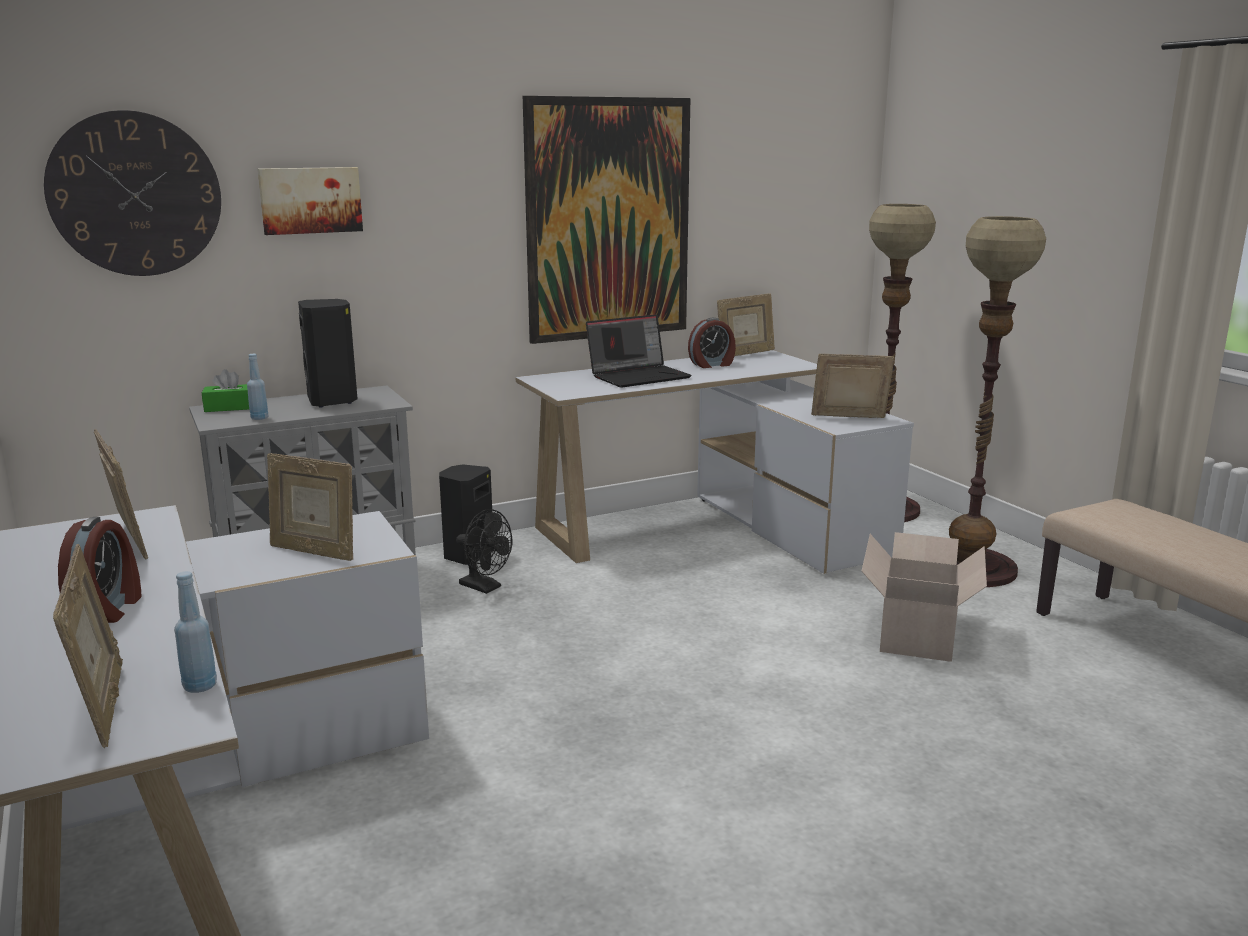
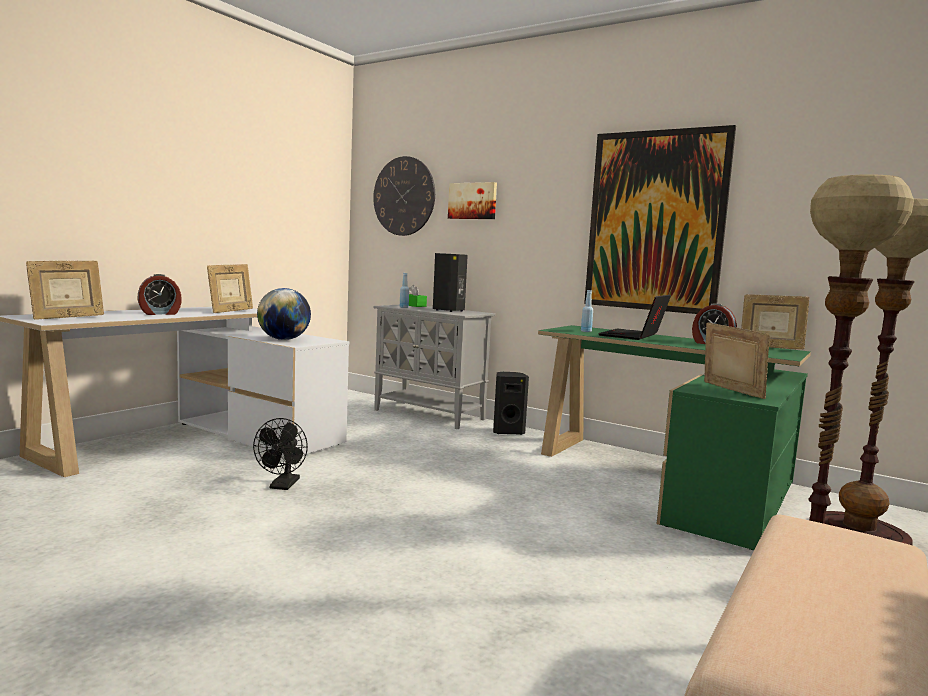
camera: 60 degrees right, 10 degrees down
(200, 686) = (86, 321): blue bottle -> blue bottle (586, 331)
(314, 552) = (284, 339): picture frame -> globe
(485, 587) = (474, 442): black fan -> black fan (283, 486)
(639, 376) = (633, 336): laptop -> laptop turned 90 degrees clockwise
(714, 528) = (672, 480): white desk -> green desk
(918, 632) = (611, 577): cardboard box -> none

